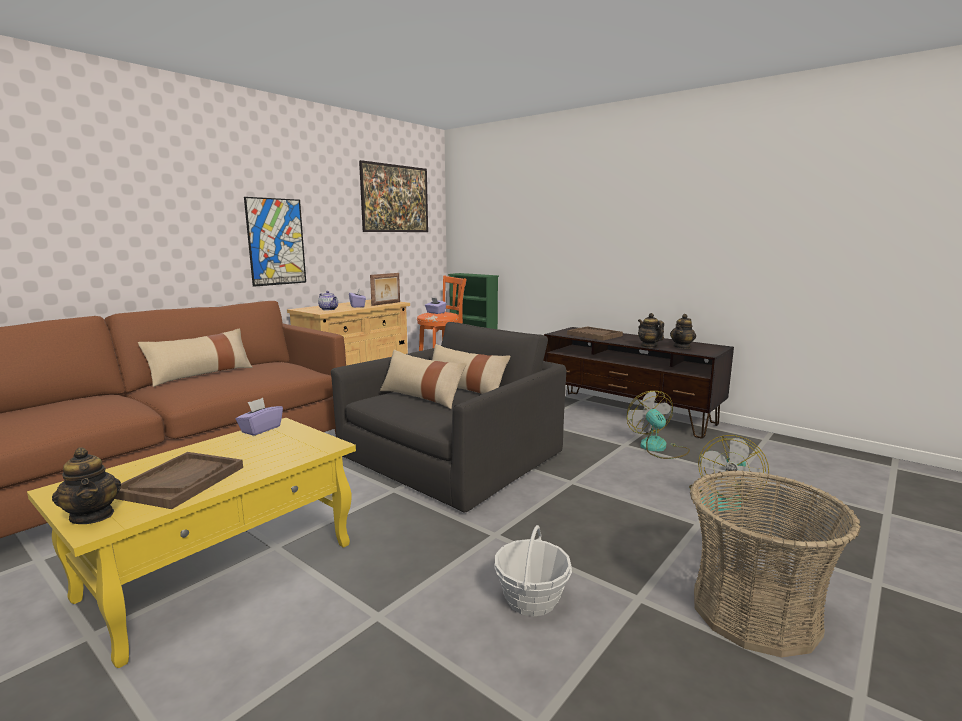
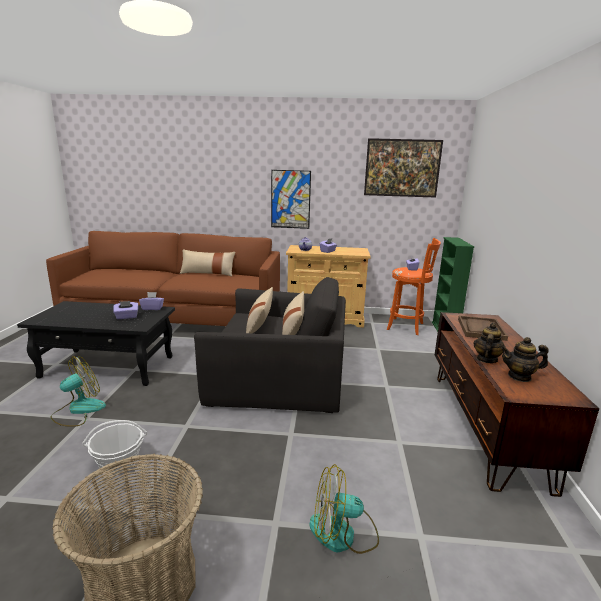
camera: 55 degrees right, 5 degrees up
(93, 516) = (44, 316): teapot -> none
(181, 481) = (81, 317): brown tray -> none
(223, 569) = (109, 367): yellow coffee table -> black coffee table
(263, 449) = (127, 317): none -> purple tissue box
(386, 304) = (351, 253): picture frame -> none
(658, 448) = (418, 464): fan -> fan (78, 410)

